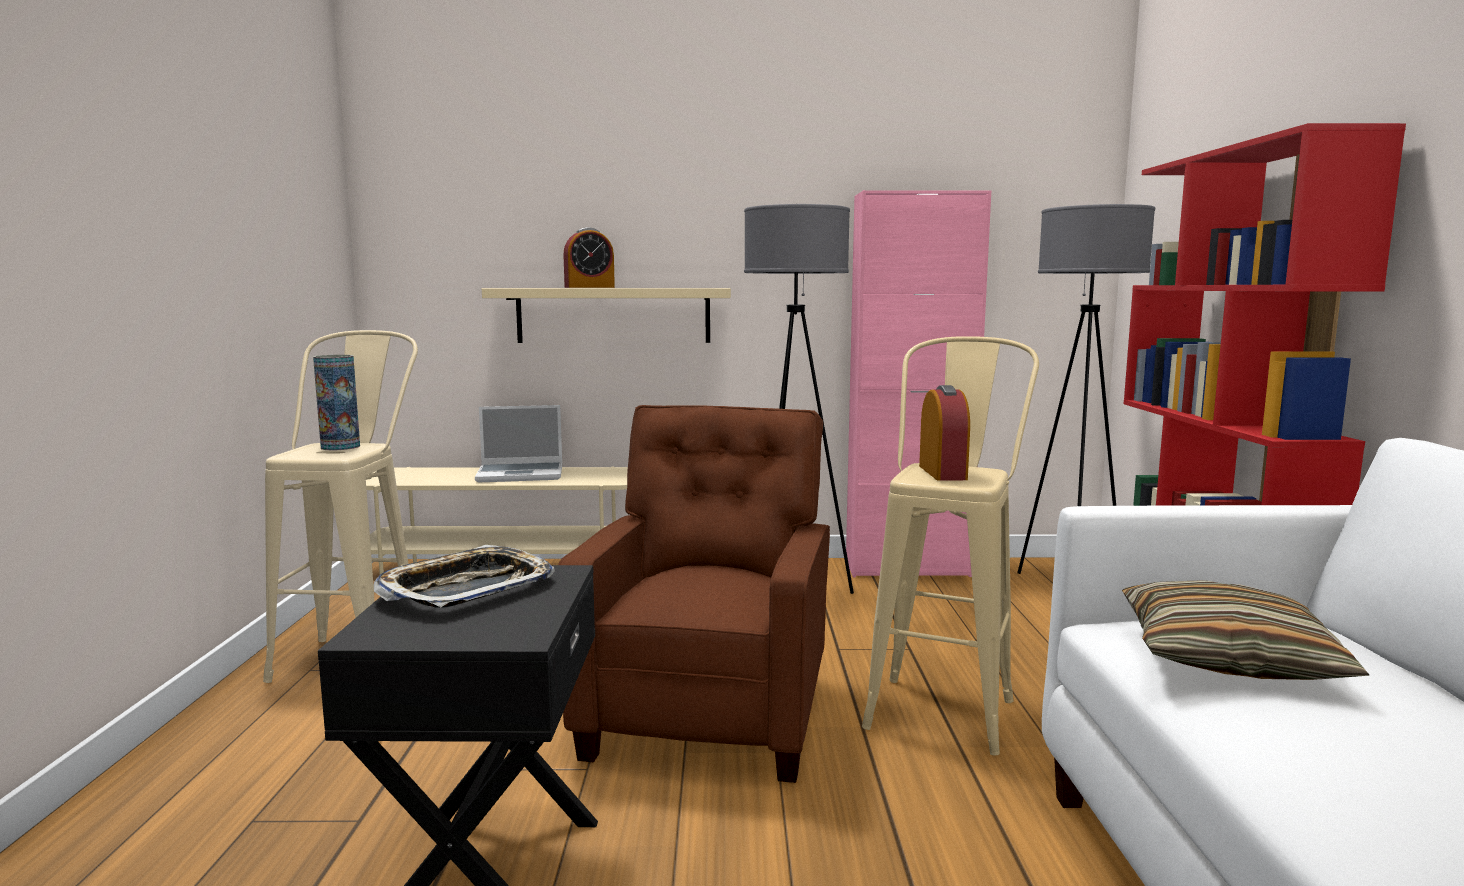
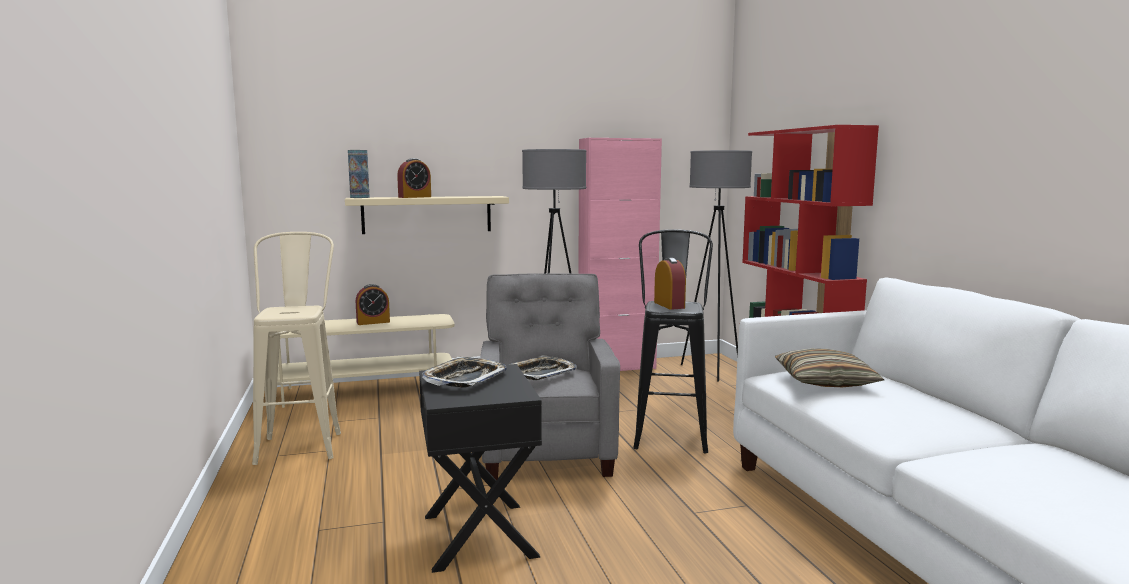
camera: 15 degrees left, 0 degrees up
(340, 447) = (292, 309): vase -> vase (359, 197)
(522, 474) = (373, 322): laptop -> alarm clock
(685, 580) = (540, 373): none -> tray
(710, 713) = (547, 451): brown armchair -> grey armchair
(944, 703) = (670, 433): beige stool -> black stool

